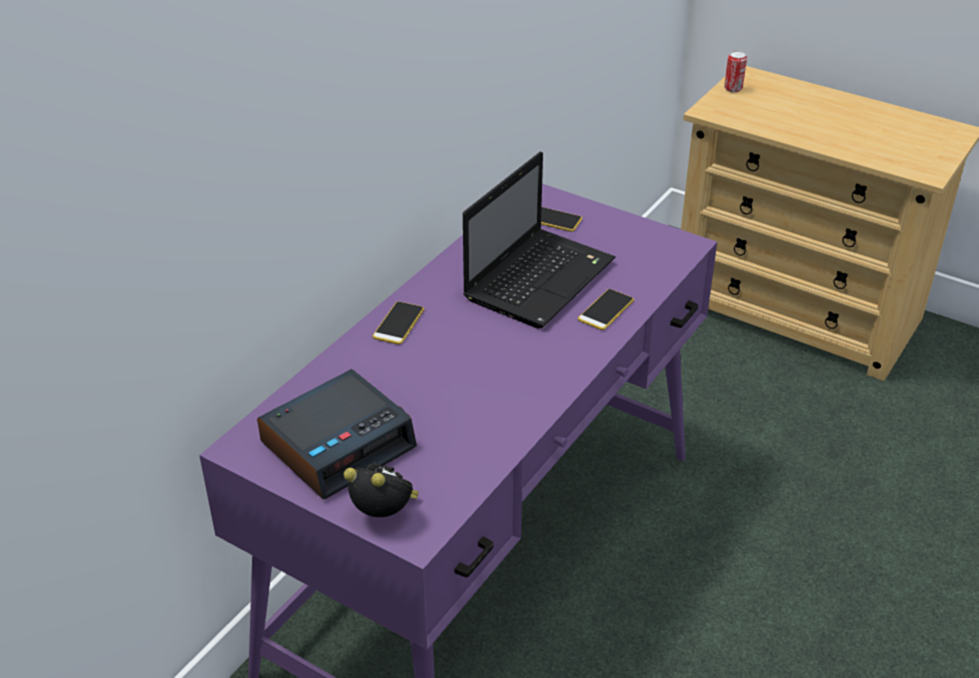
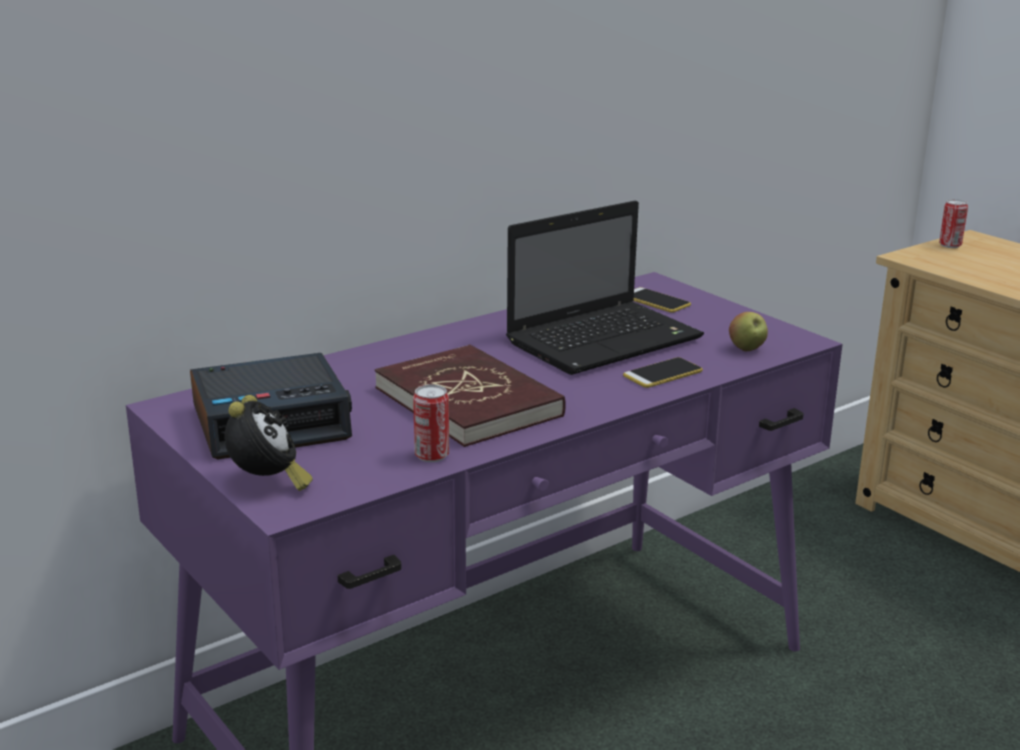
camera: 20 degrees right, 15 degrees down
(385, 515) = (268, 484): alarm clock -> alarm clock turned 45 degrees clockwise
(398, 323) = (420, 348): phone -> none
(478, 380) = (469, 402): none -> red book
(489, 450) = (432, 455): none -> can
(652, 265) = (747, 349): none -> apple

